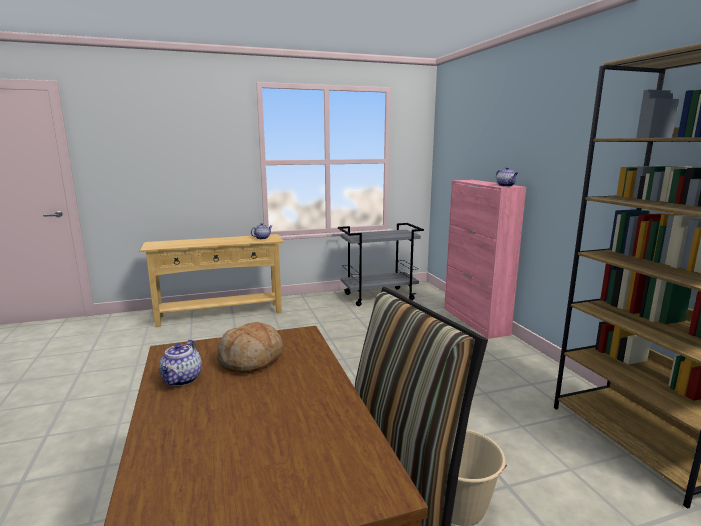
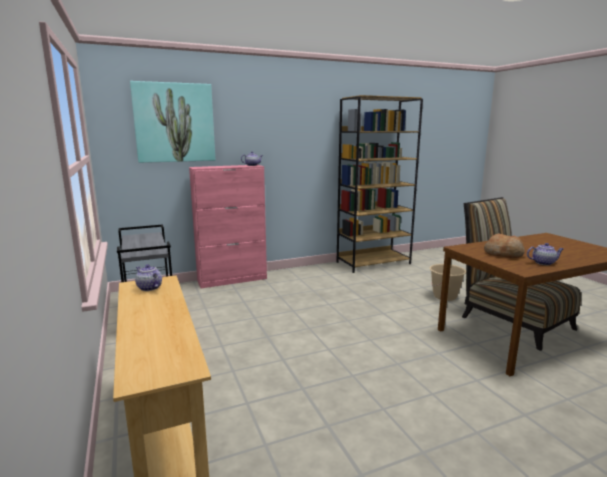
camera: 95 degrees left, 0 degrees up
(472, 131) = (174, 123): none -> picture

